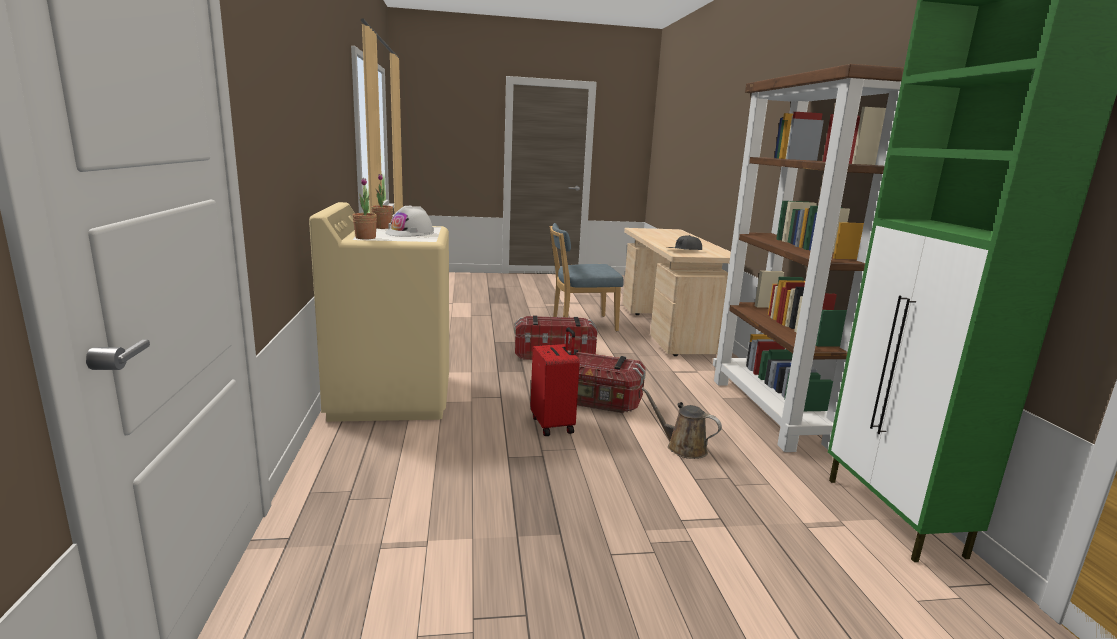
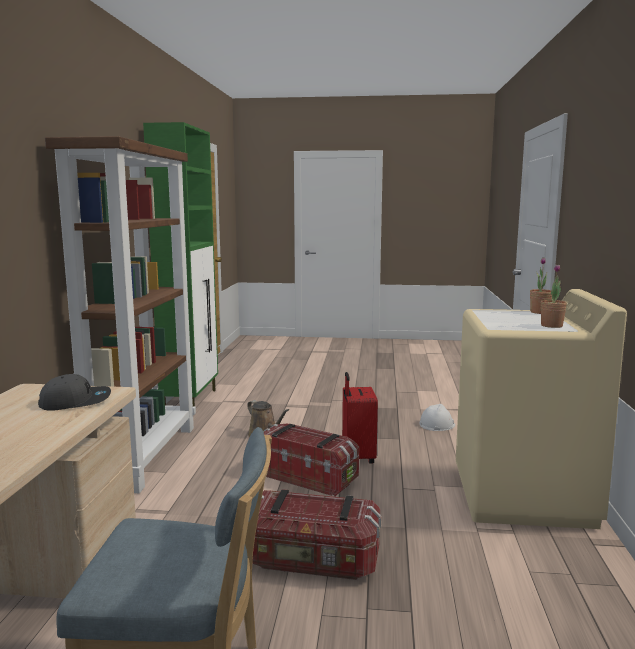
camera: 165 degrees left, 5 degrees down
(410, 233) = (509, 318): white hard hat -> white hard hat (437, 424)

